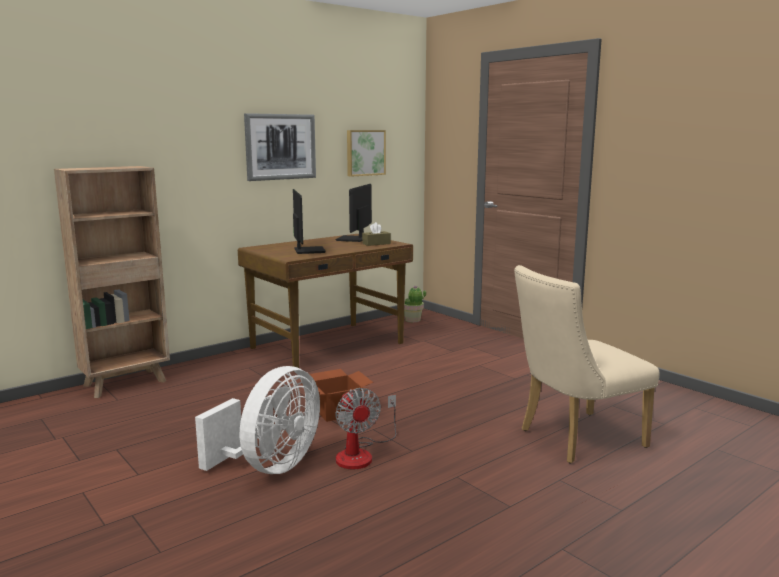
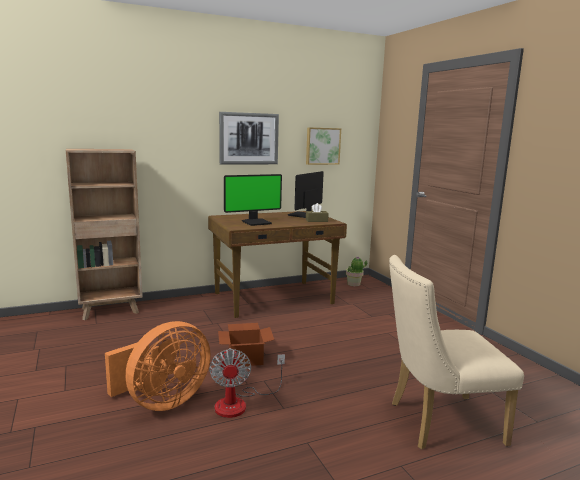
camera: 15 degrees right, 0 degrees up
(270, 466) = (162, 401): white fan -> orange fan
(307, 251) = (256, 222): monitor -> monitor turned 60 degrees clockwise

